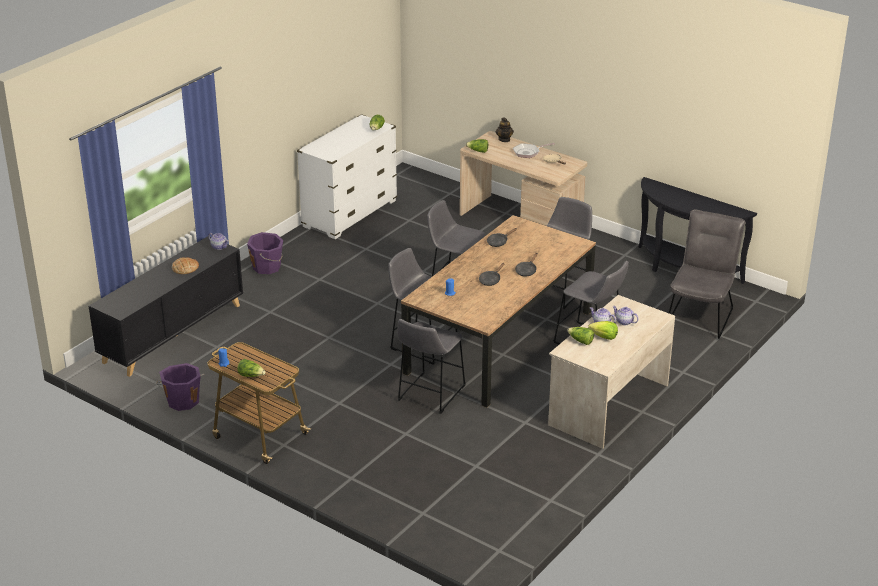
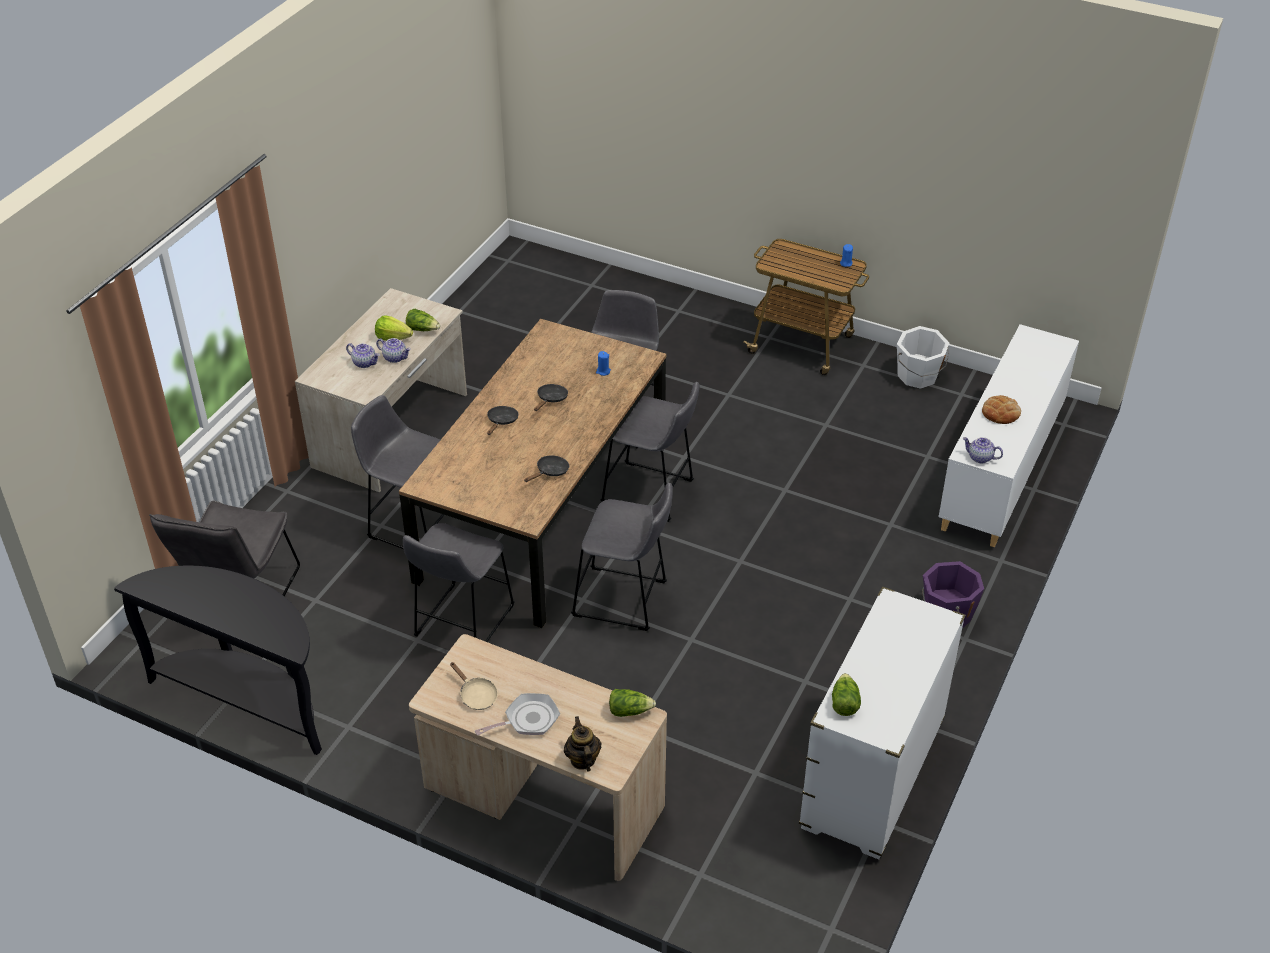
camera: 170 degrees right, 10 degrees up
(173, 333) = (1001, 470): black cabinet -> white cabinet
(183, 400) = (918, 376): purple bucket -> white bucket
(251, 375) = (806, 253): lettuce -> none

